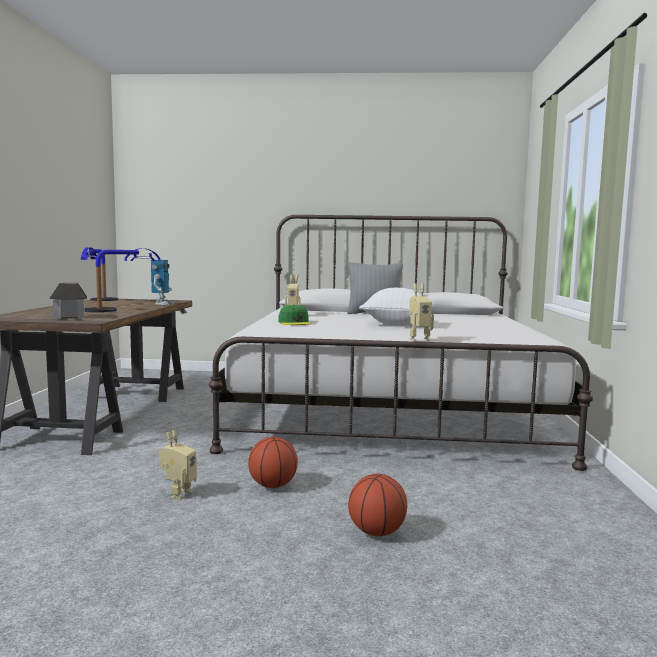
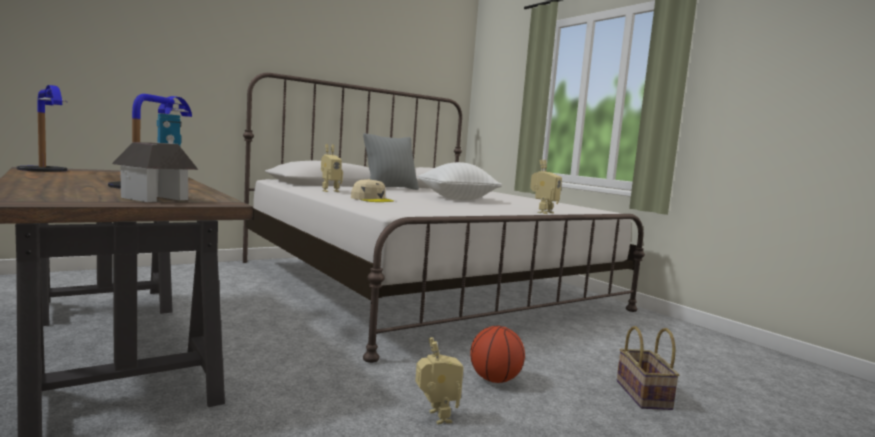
camera: 40 degrees left, 0 degrees up
(295, 323) = (372, 199): green cap -> beige cap
(377, 532) = (645, 396): basketball -> basket

